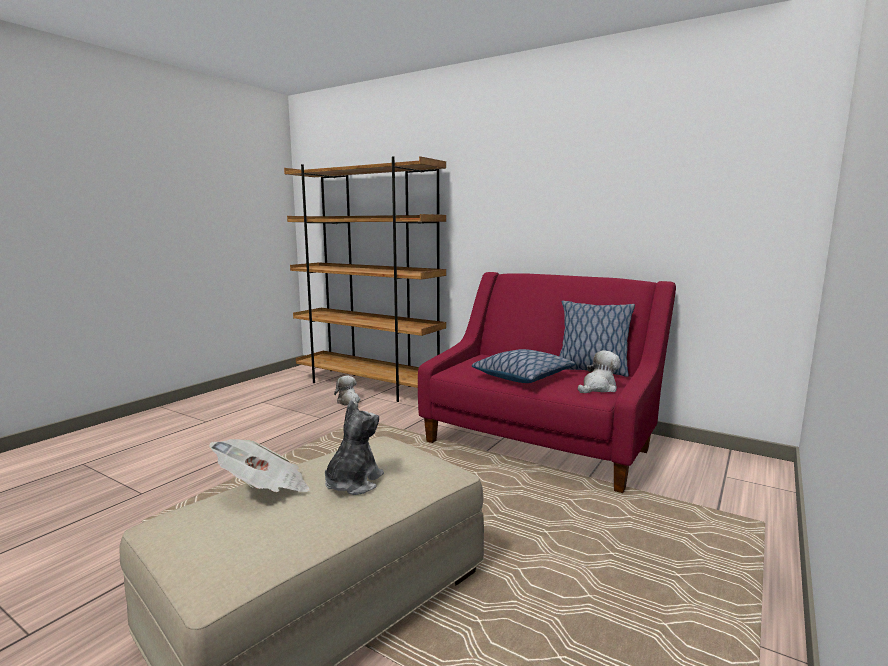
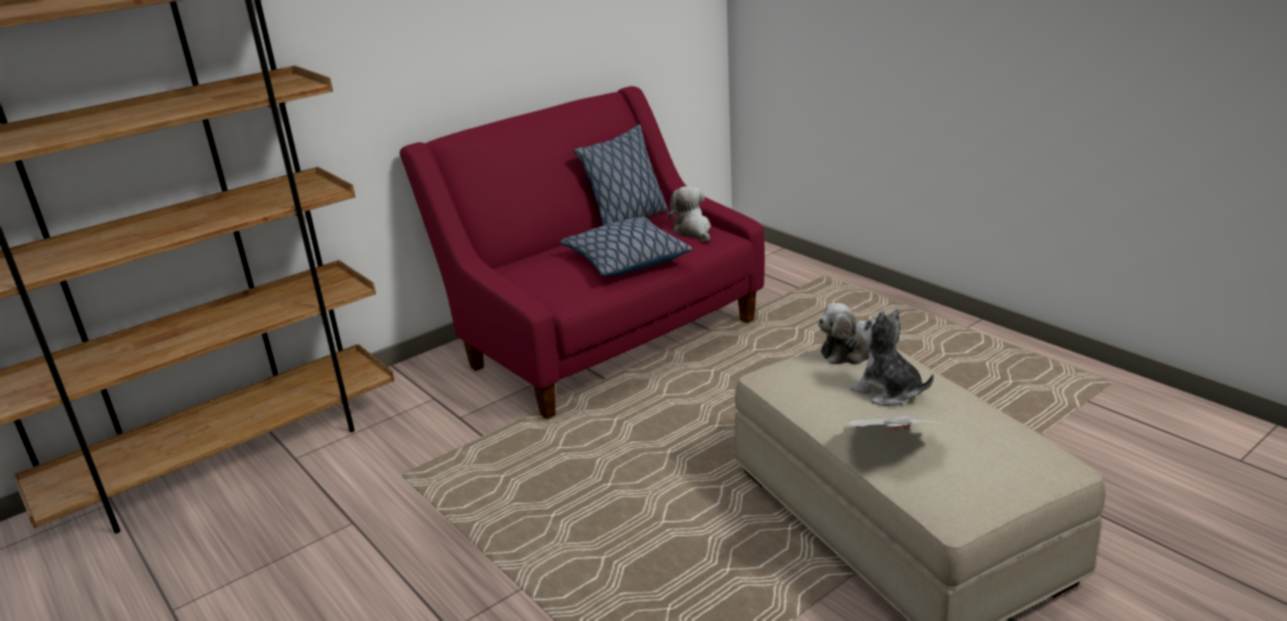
camera: 70 degrees left, 15 degrees up
(349, 402) = (300, 485): plush toy -> plush toy (853, 353)

